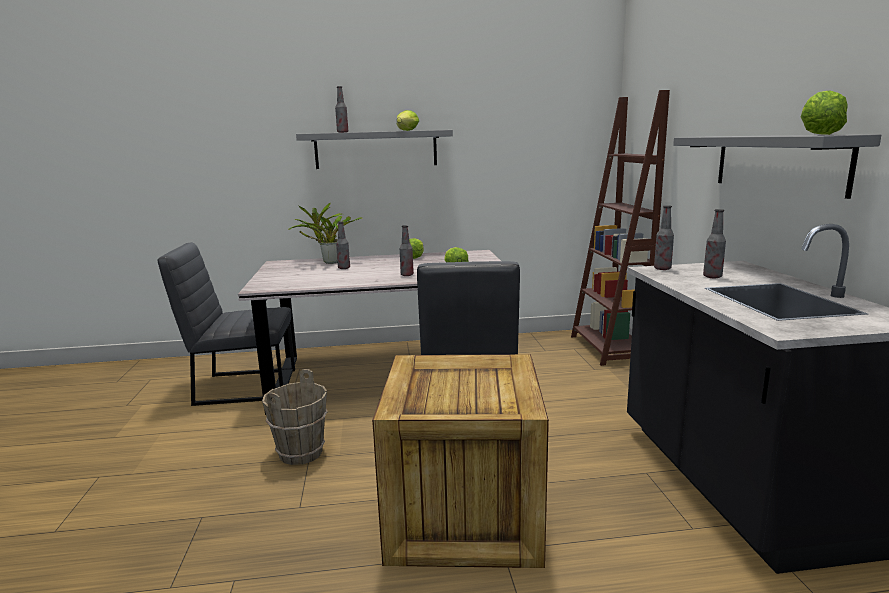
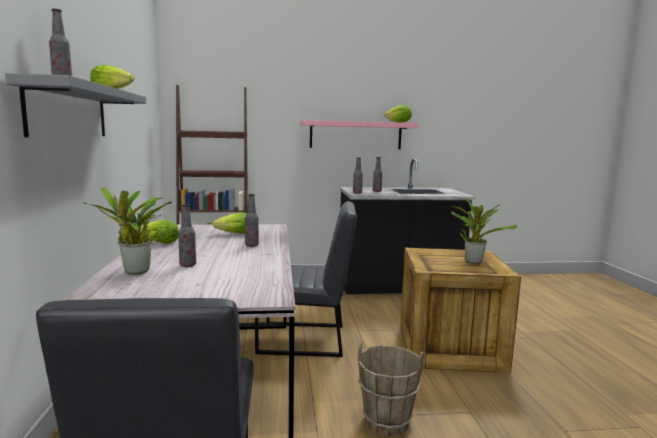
camera: 90 degrees left, 5 degrees down
(483, 403) = (473, 261): none -> potted plant
(778, 162) = (355, 135): grey shelf -> pink shelf

